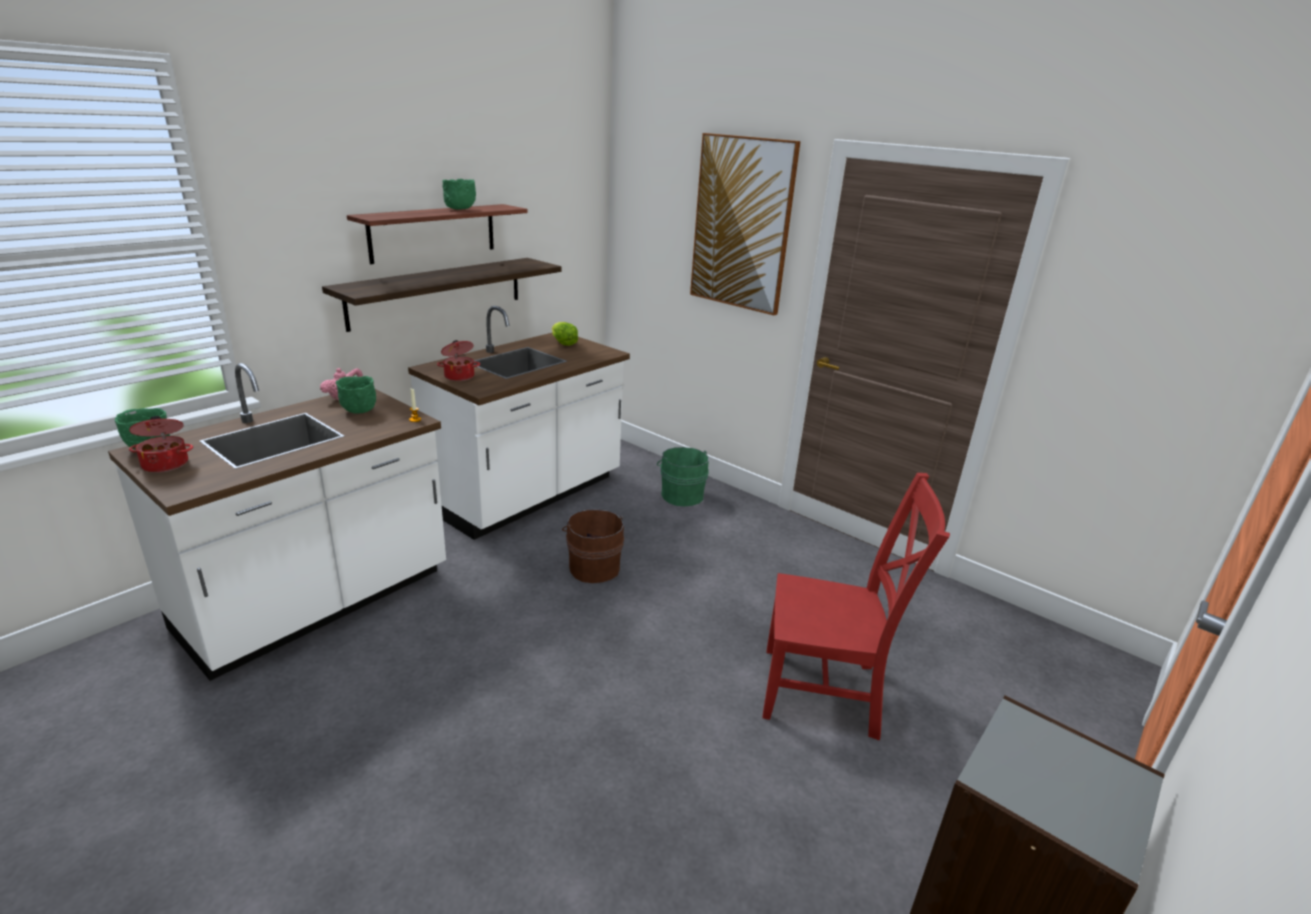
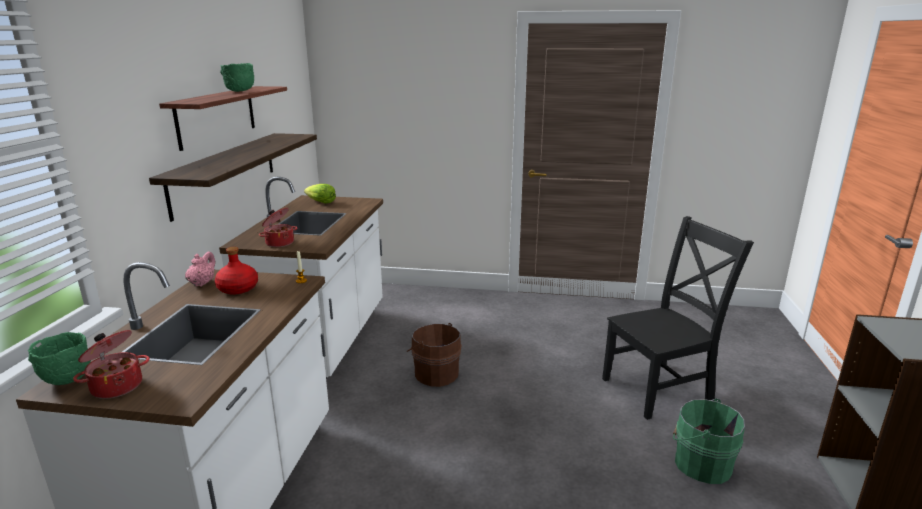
camera: 30 degrees left, 5 degrees down
(359, 411) = (238, 288): green bowl -> red bottle
(681, 495) = (438, 304): green bucket -> green bucket (700, 463)
(742, 224) = (447, 82): picture -> none
(826, 692) = (660, 389): red chair -> black chair

